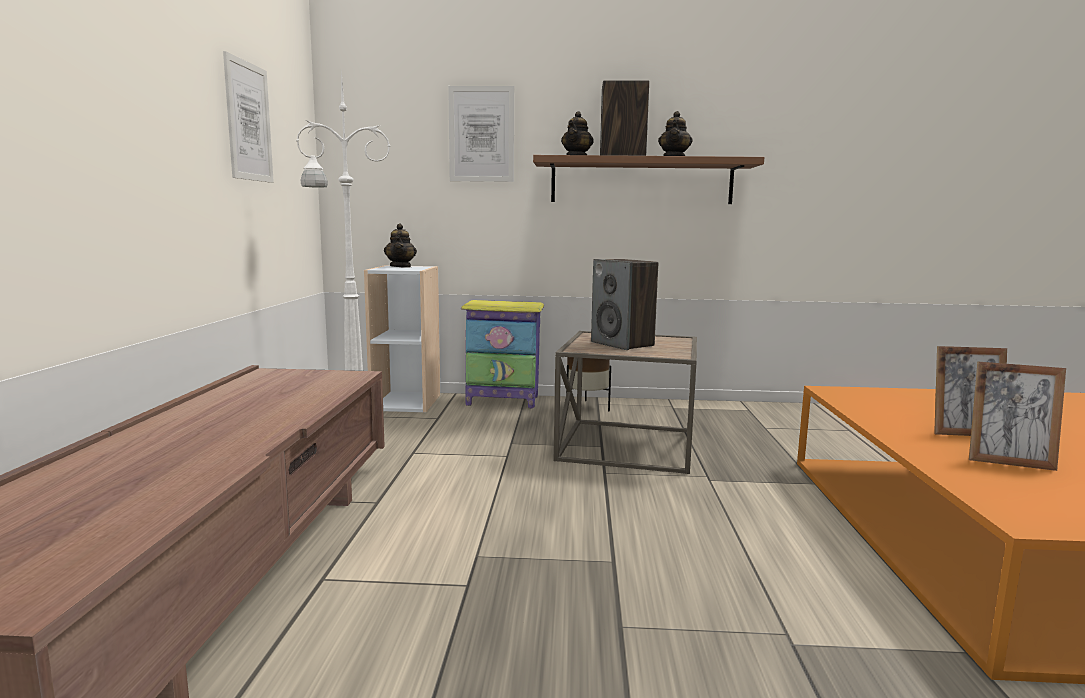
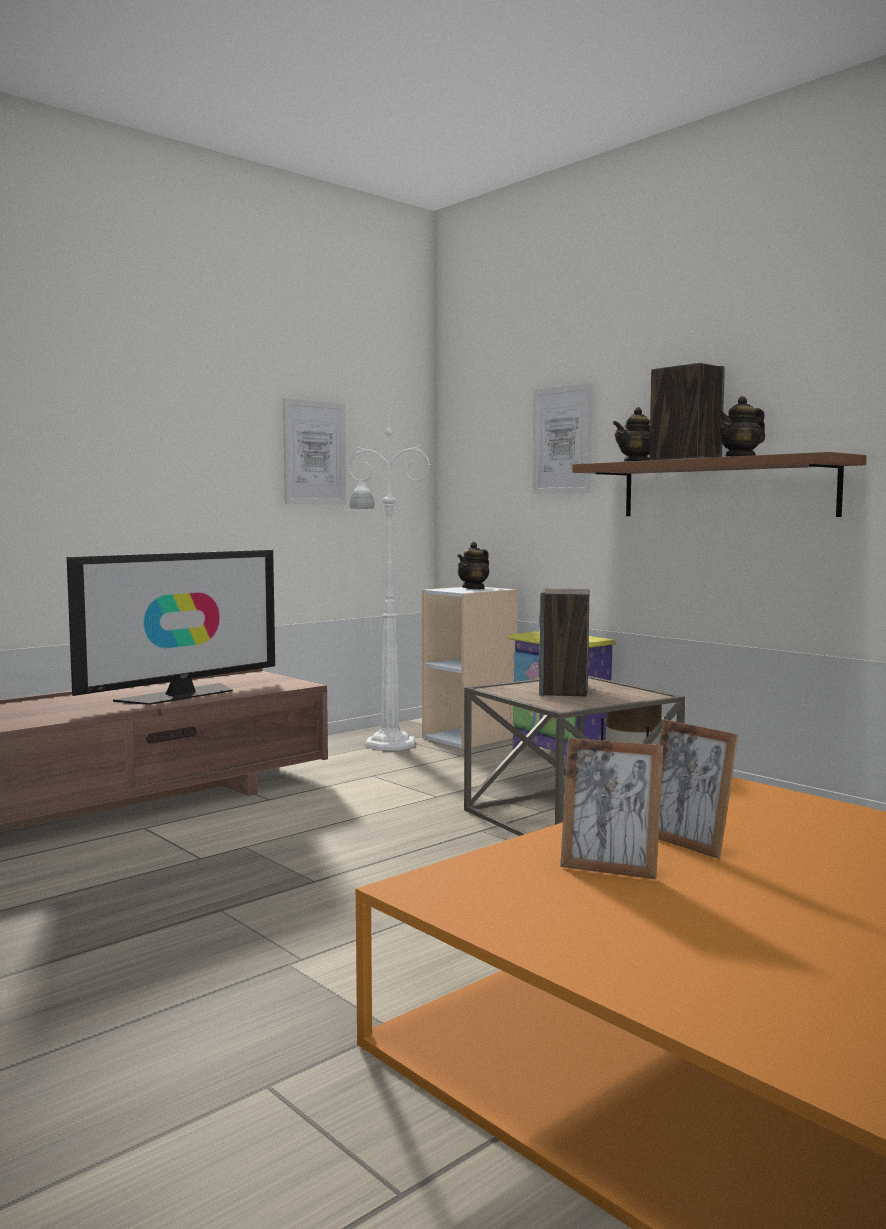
camera: 45 degrees right, 5 degrees down
(269, 408) = (180, 695): none -> television
(1009, 462) = (610, 868): picture frame -> picture frame turned 45 degrees counterclockwise

